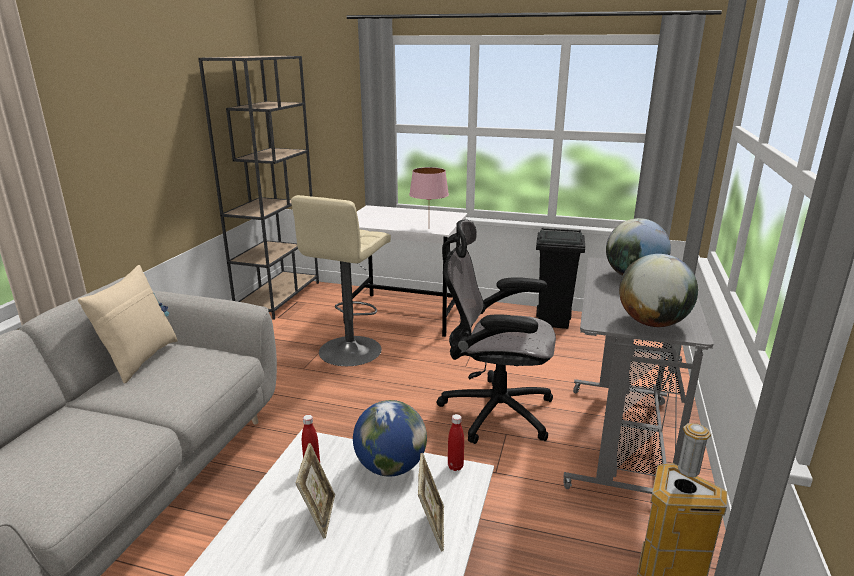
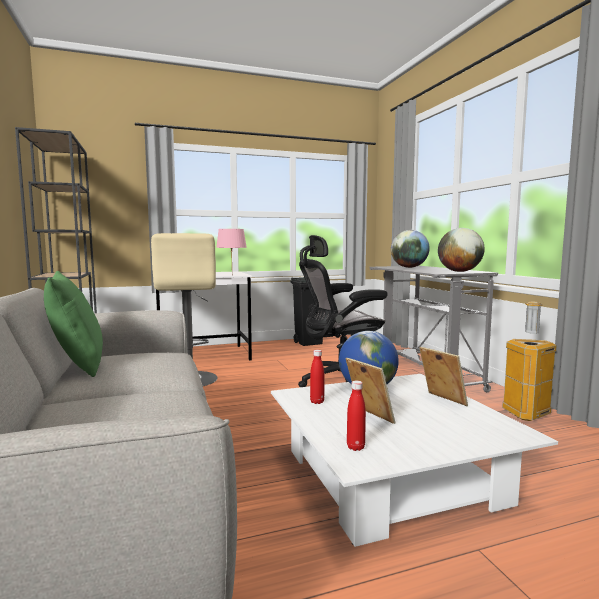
camera: 35 degrees left, 15 degrees down
(140, 360) = (78, 366): beige pillow -> green pillow
(455, 466) = (402, 378): red bottle -> red bottle (355, 447)

